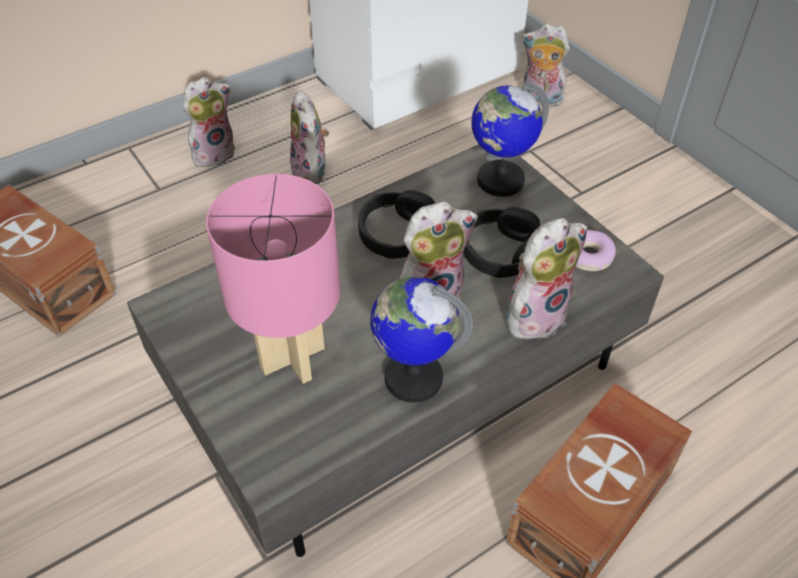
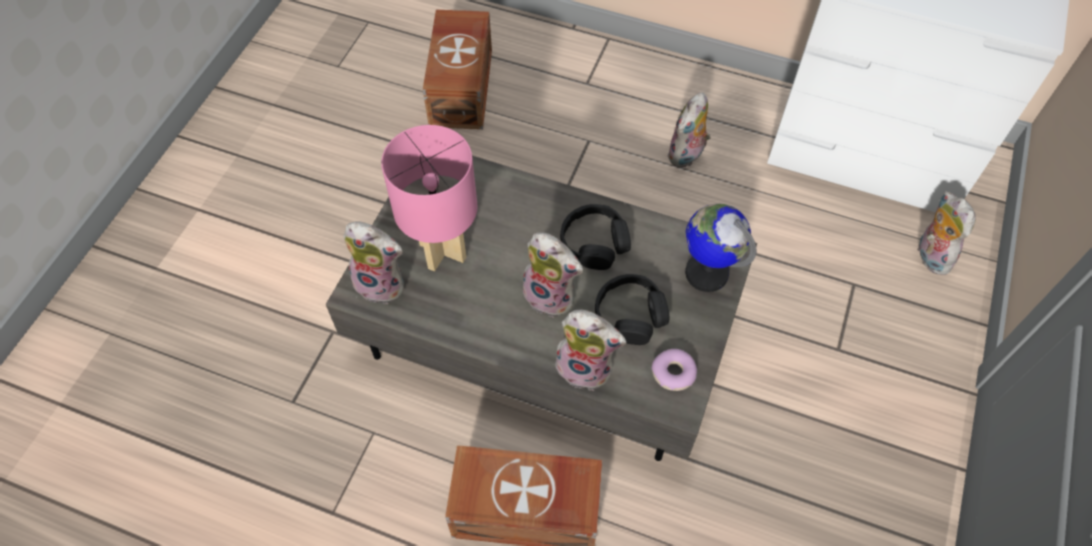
camera: 55 degrees right, 10 degrees up
(214, 153) = (649, 87): plush toy -> plush toy (382, 283)
(413, 377) = (476, 324): globe -> none

